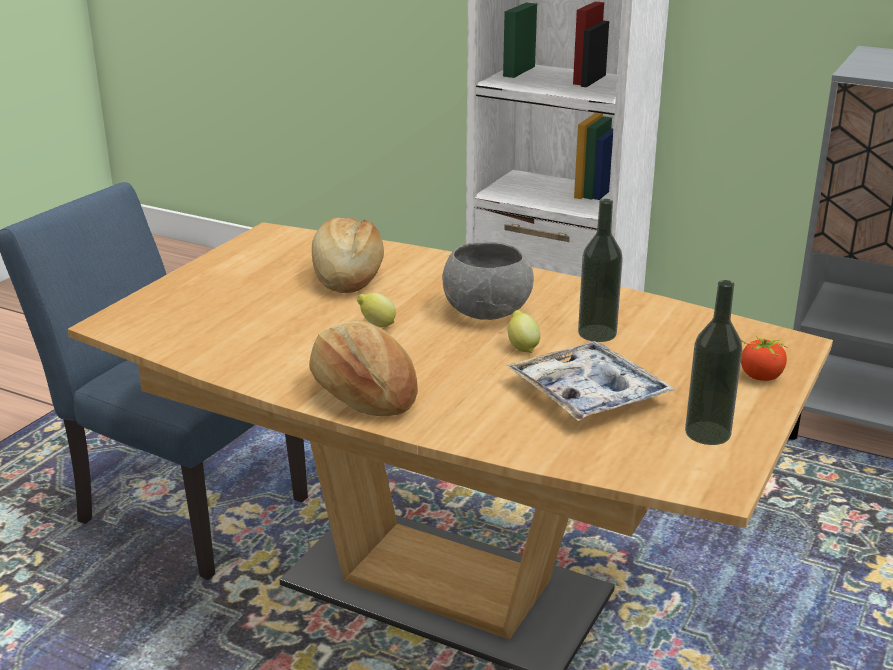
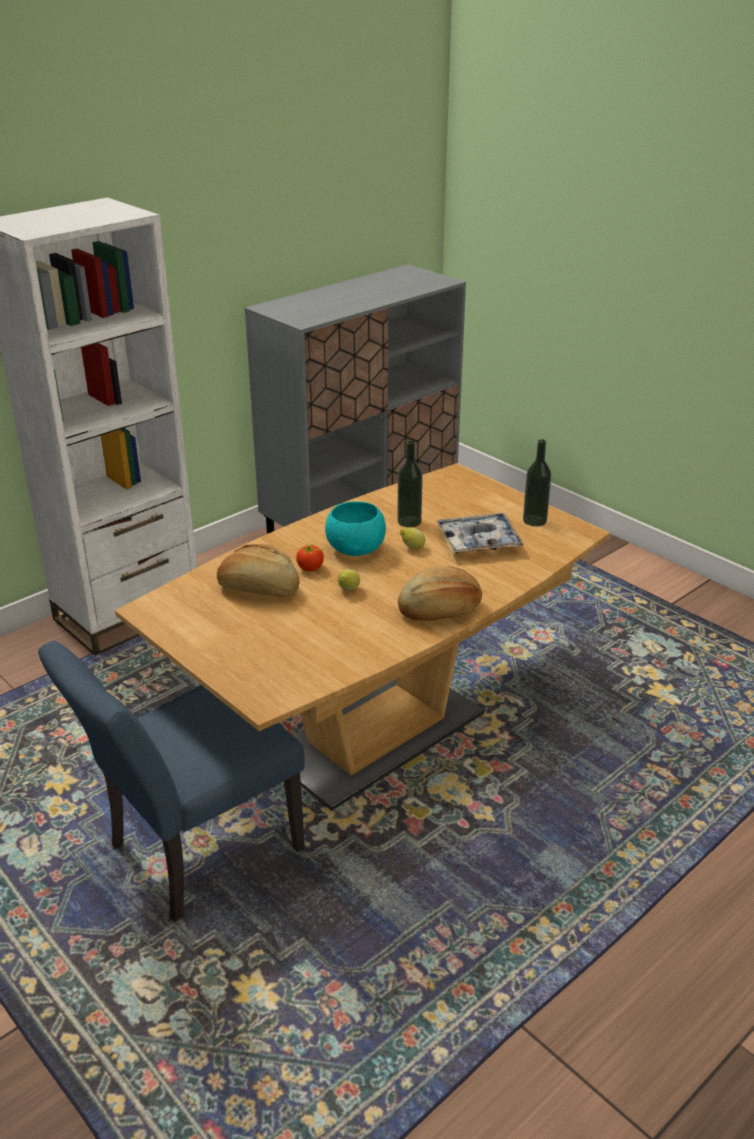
camera: 70 degrees left, 5 degrees up
(487, 312) = (356, 548): grey bowl -> turquoise bowl
(760, 377) = (486, 492): tomato -> tomato (310, 568)

